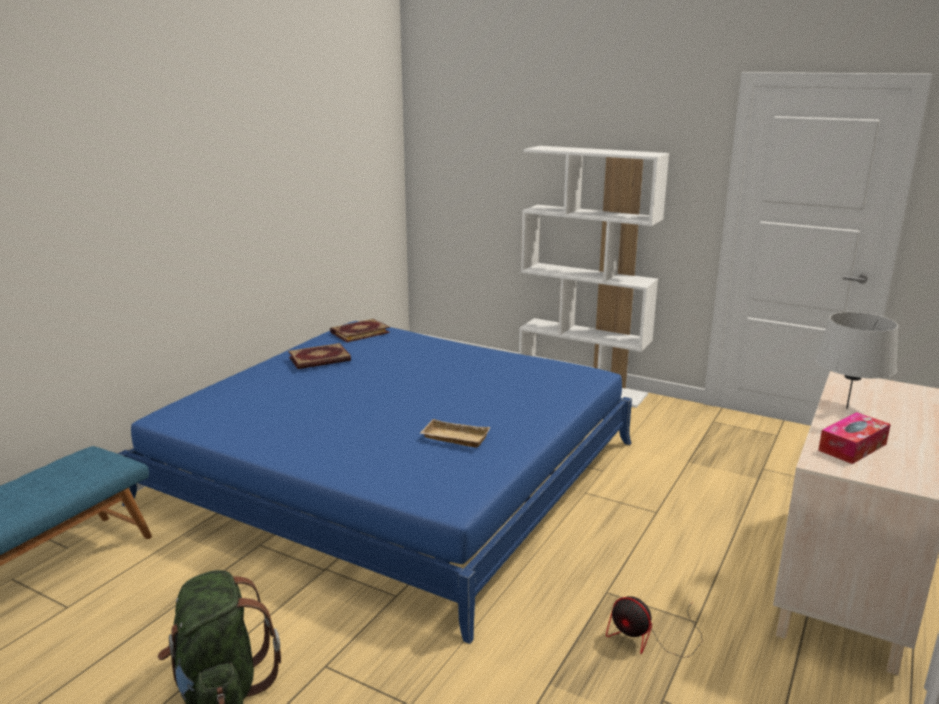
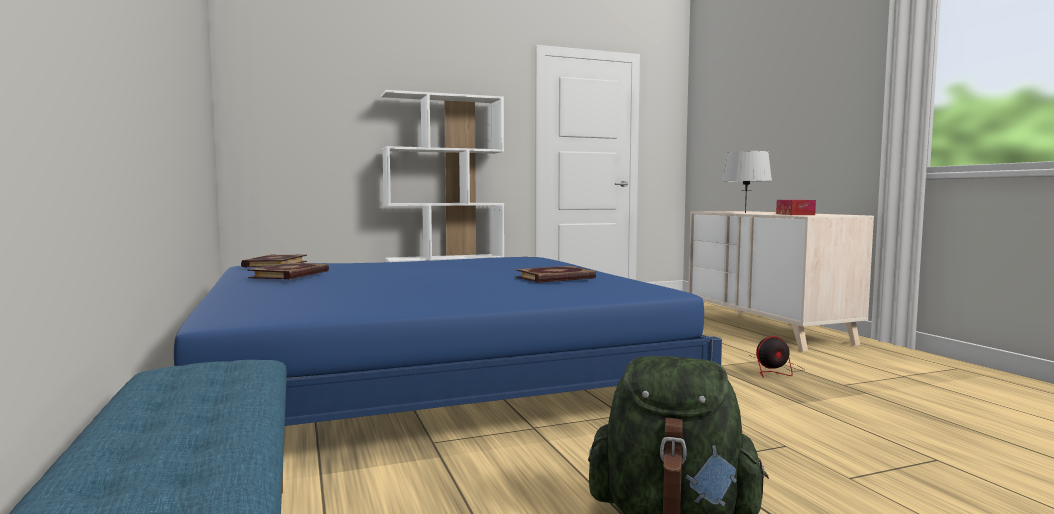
camera: 50 degrees left, 15 degrees down
(453, 438) = (556, 278): beige tray -> book

